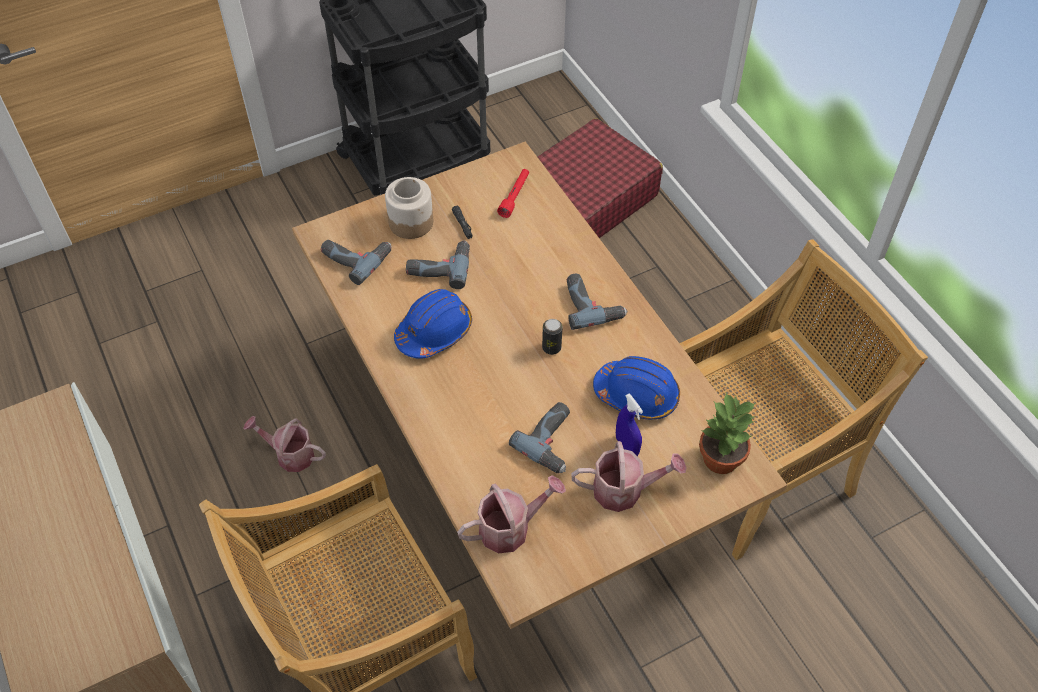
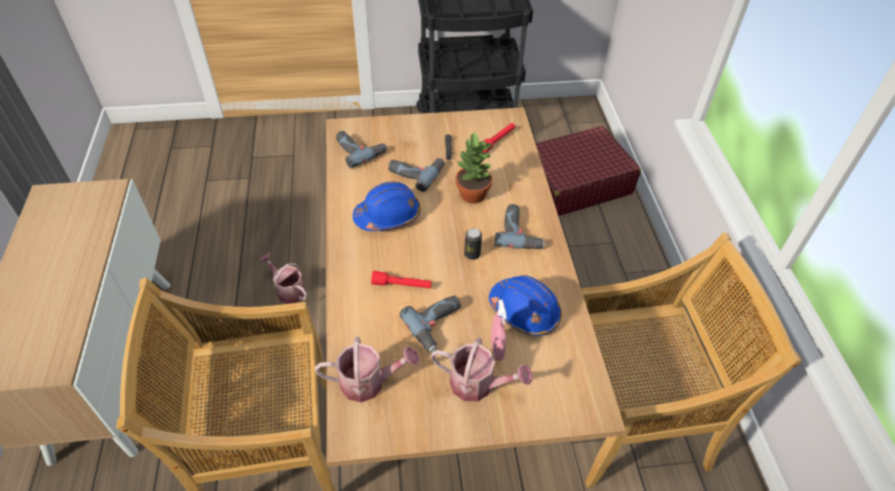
camera: 20 degrees right, 5 degrees down
(411, 222) = (411, 137): jar -> none
(492, 409) = (402, 285): none -> red flashlight
(627, 446) = (497, 349): blue spray bottle -> pink spray bottle
(721, 460) = (573, 388): potted plant -> potted plant (472, 195)

